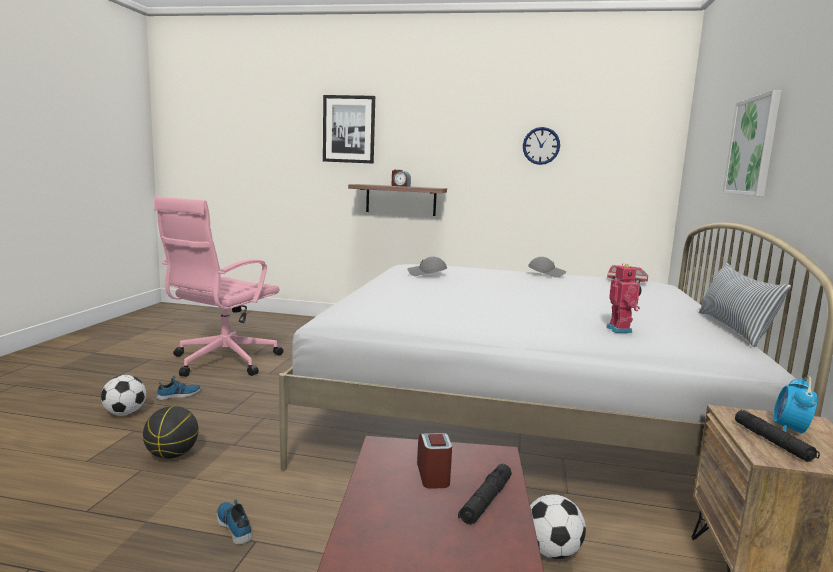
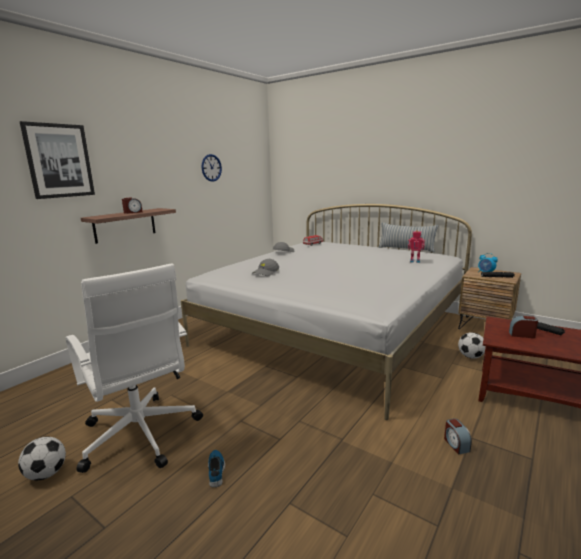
camera: 65 degrees left, 5 degrees up
(125, 413) = (242, 512): football -> football (46, 474)
(171, 455) = (351, 474): basketball -> none
(222, 361) = (141, 436): pink office chair -> white office chair
(235, 526) = (456, 444): shoe -> alarm clock
(752, 146) = (368, 167): picture -> none

